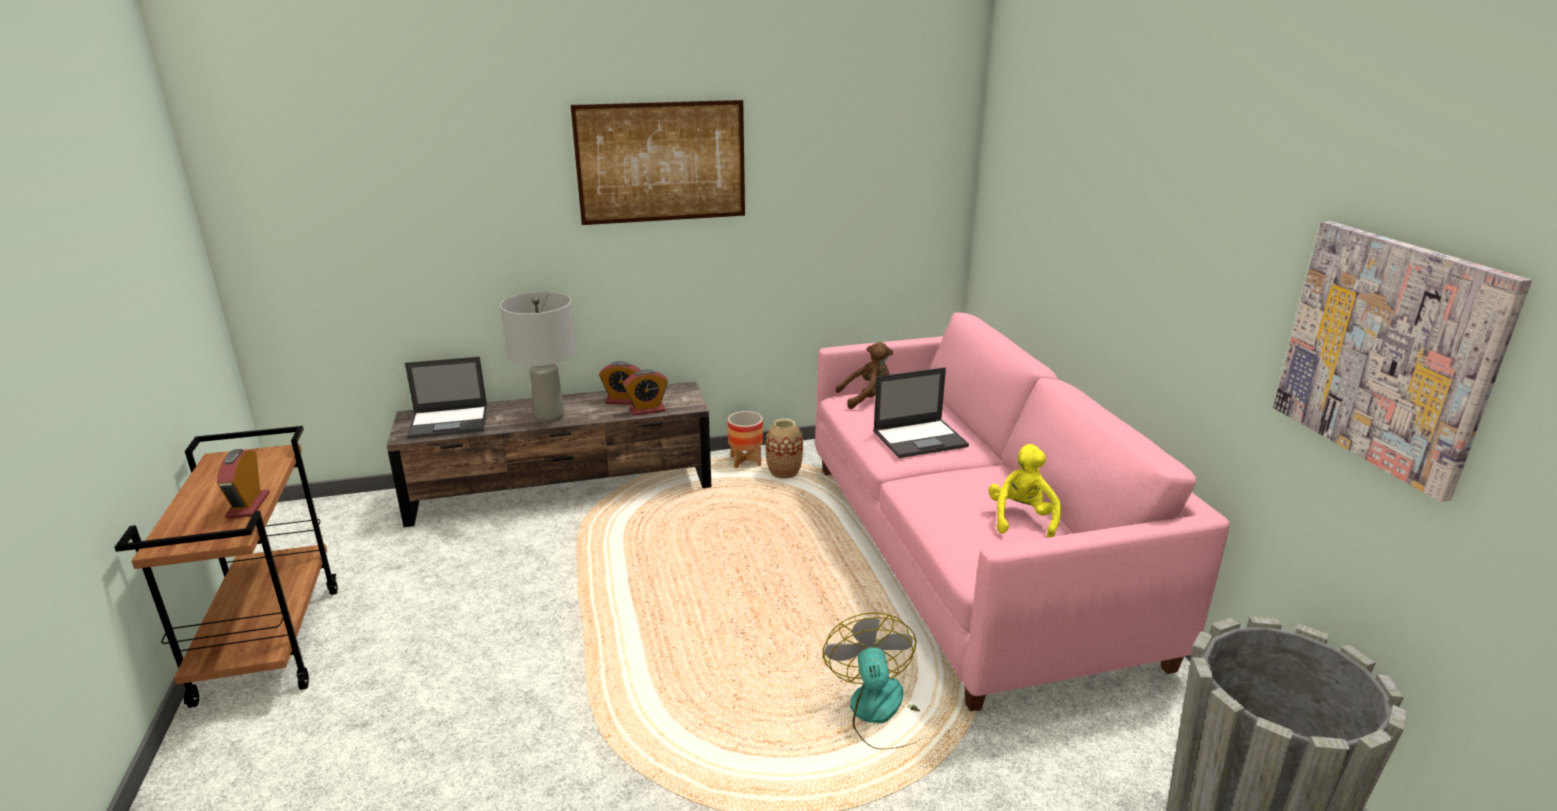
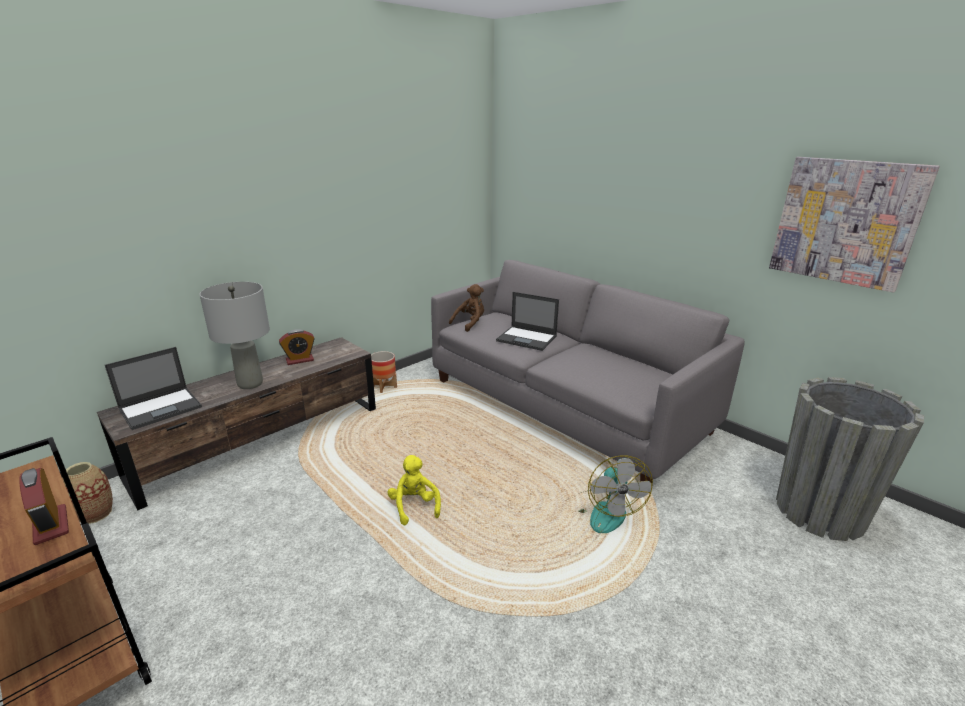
camera: 30 degrees left, 0 degrees up
(647, 410) = (325, 362): alarm clock -> none
(661, 162) = (303, 171): picture -> none
(784, 472) = (415, 387): vase -> vase (95, 514)
(881, 713) = (603, 511): fan -> fan turned 150 degrees counterclockwise
(920, 438) = (527, 338): laptop -> laptop turned 75 degrees clockwise
(970, 555) = (565, 405): pink sofa -> grey sofa
(1021, 519) = (628, 368): yellow plush toy -> yellow plush toy (414, 506)

